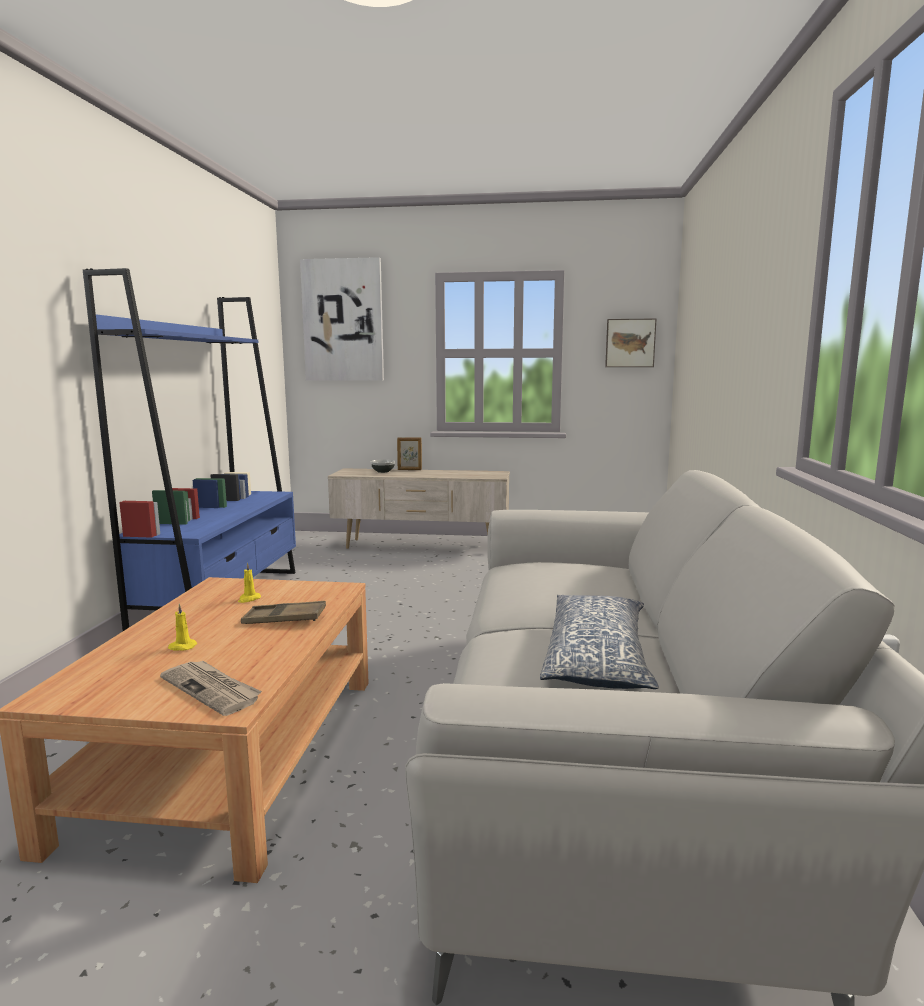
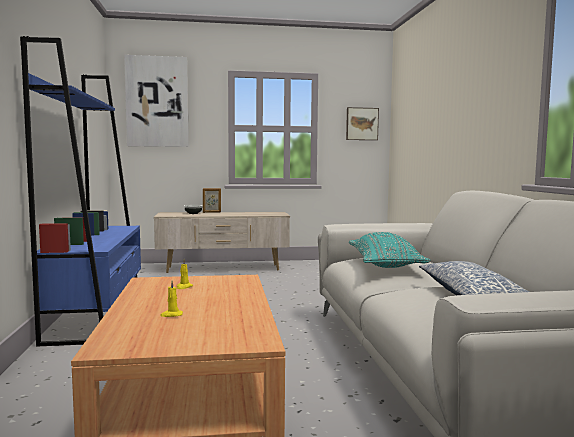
camera: 15 degrees left, 5 degrees down
(212, 689) = (230, 334): newspaper -> none
(284, 619) = (227, 295): brown tray -> none
(543, 580) = (384, 264): none -> turquoise pillow

